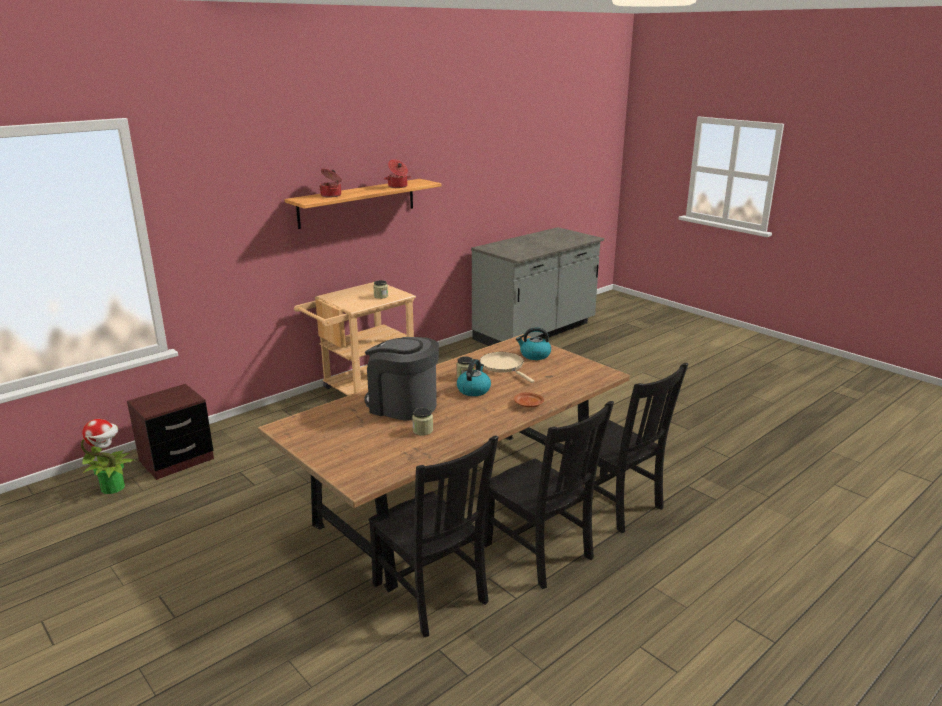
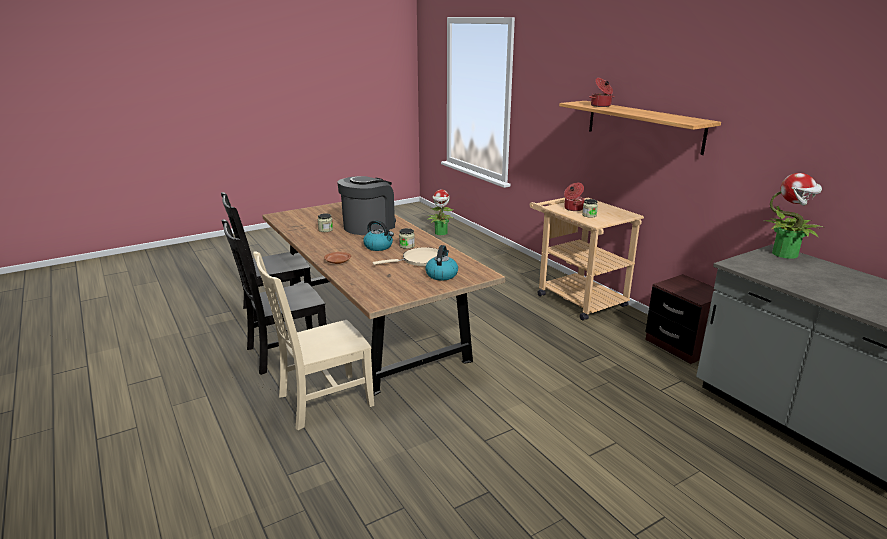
camera: 100 degrees right, 0 degrees up
(176, 460) = (467, 244): brown nightstand -> brown nightstand (681, 346)
(398, 186) = (657, 116): cooking pot -> cooking pot (573, 208)
(491, 246) = (785, 254): none -> potted plant
(614, 504) = (322, 401): black chair -> beige chair

